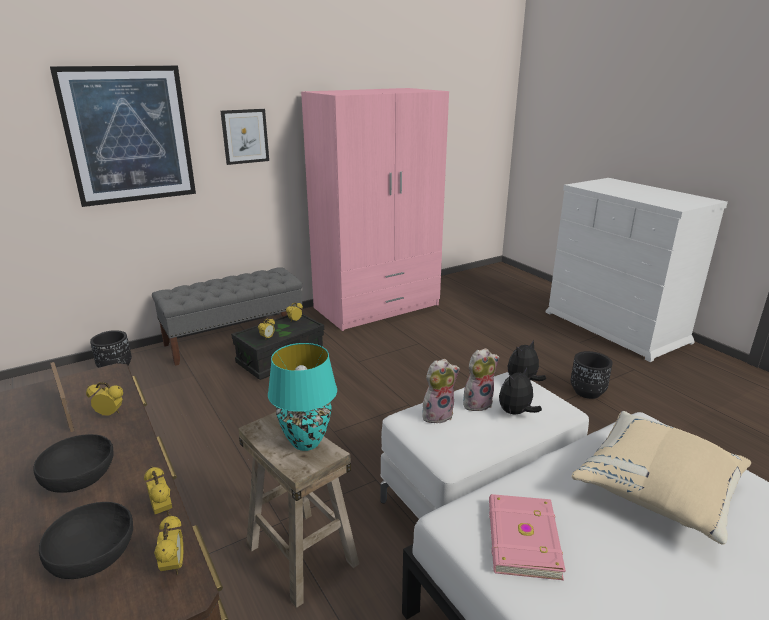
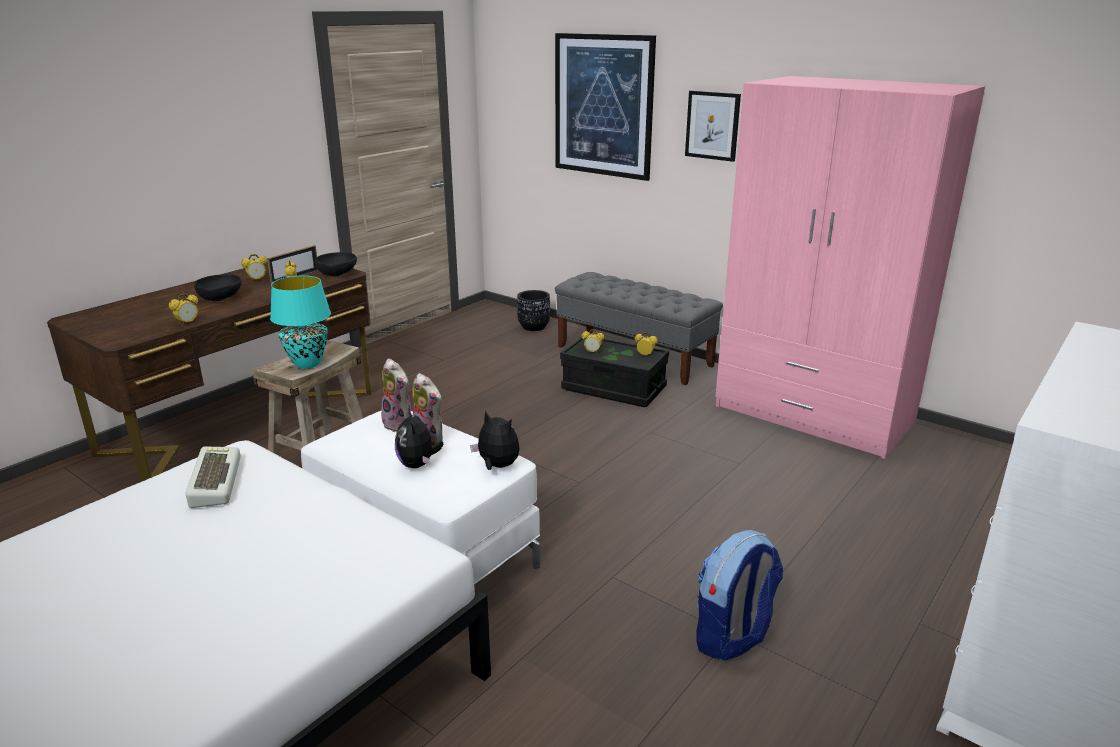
camera: 70 degrees right, 0 degrees up
(94, 556) = (150, 318): black bowl -> black bowl (338, 274)
(174, 566) = (138, 336): alarm clock -> alarm clock (257, 280)
(516, 413) = (418, 465): plush toy -> plush toy turned 135 degrees counterclockwise
(521, 539) = (213, 482): pink book -> keyboard
(587, 392) = (733, 637): black planter -> backpack
(658, 492) = (286, 560): beige pillow -> none

